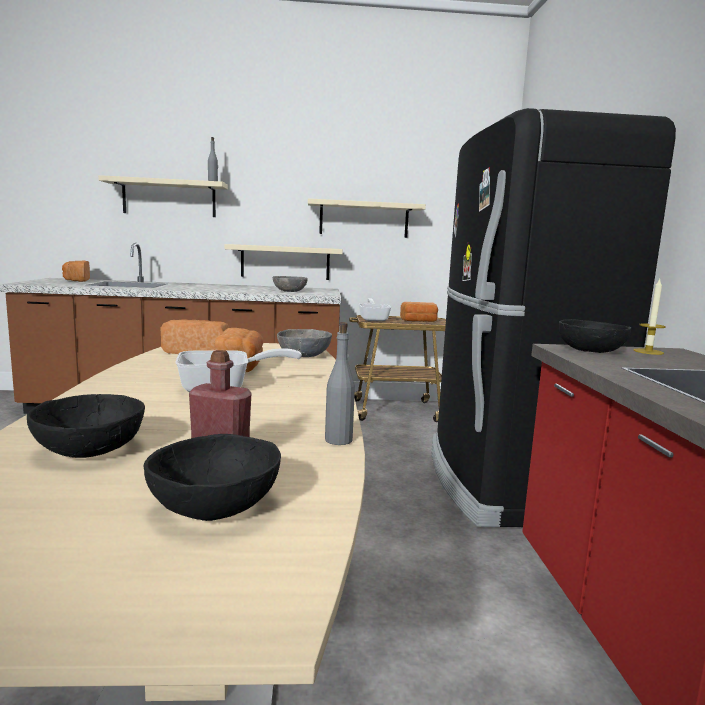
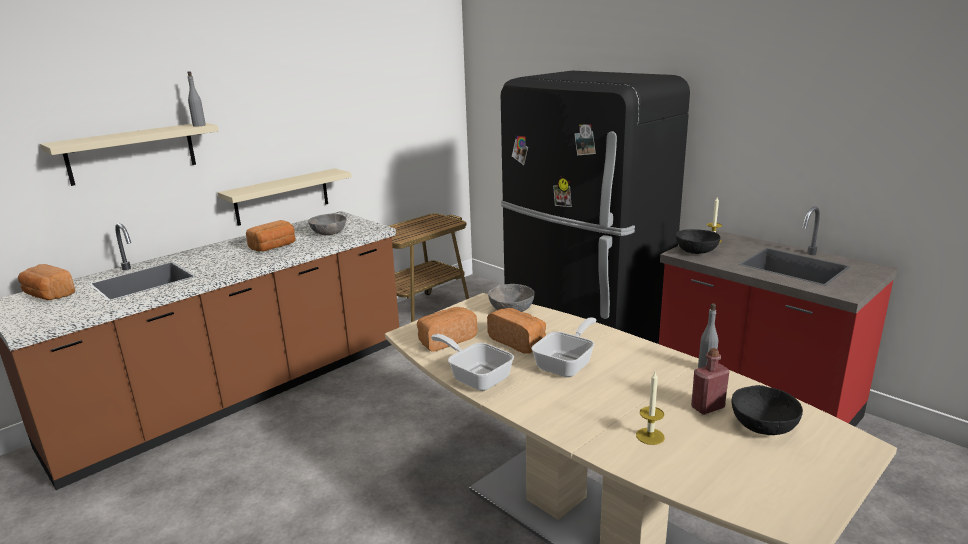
camera: 40 degrees left, 10 degrees up
(89, 449) = (650, 436): black bowl -> candle
(364, 219) = (350, 132): beige shelf -> none
(373, 319) = (395, 235): frying pan -> frying pan (476, 376)
(419, 321) = (430, 225): bread -> bread (274, 247)

